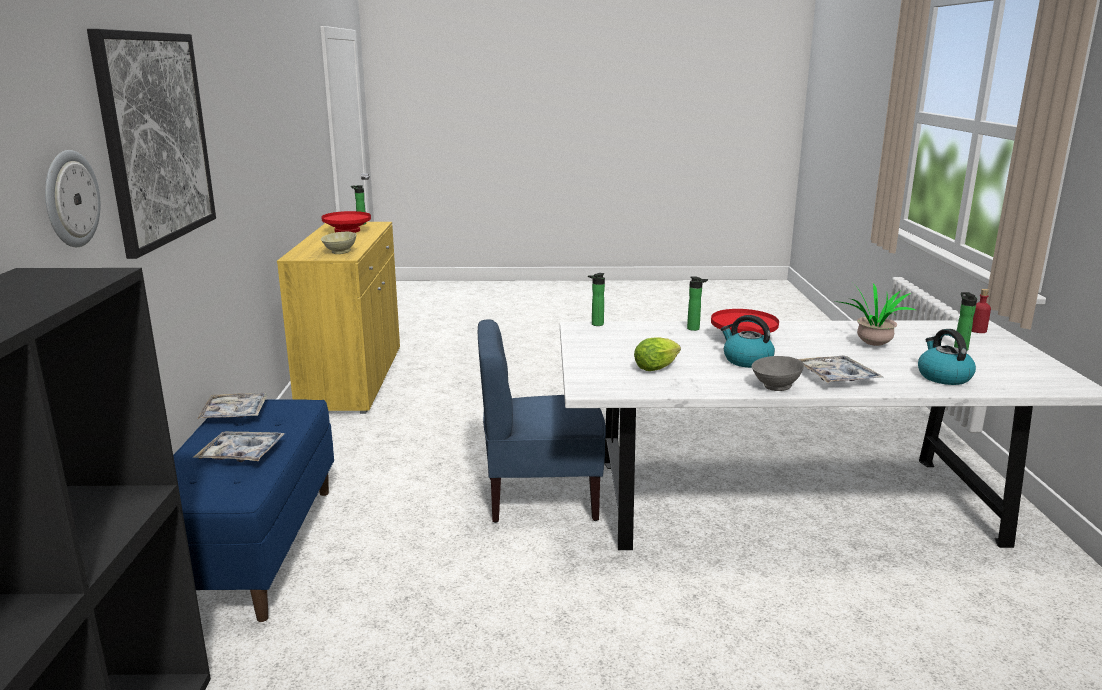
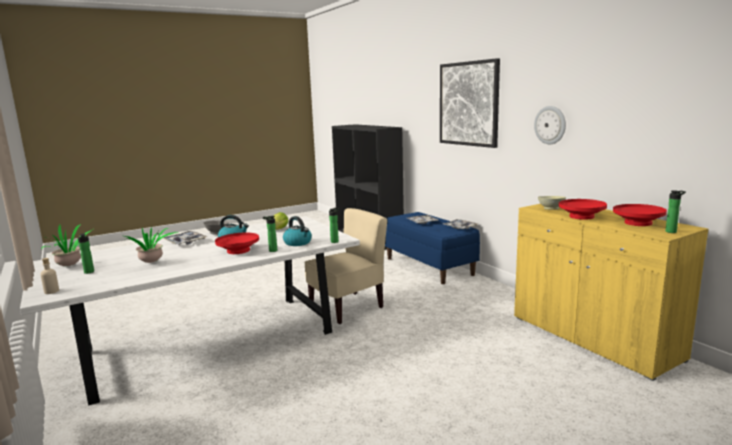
camera: 150 degrees right, 5 degrees down
(70, 199) = (425, 116): wall clock -> wall clock (550, 125)
(356, 242) = (581, 217): none -> red bowl
(540, 497) = (347, 307): blue chair -> beige chair
(943, 377) = (123, 252): kettle -> kettle (298, 243)
(977, 330) = (51, 291): red bottle -> beige bottle
(1011, 367) = (70, 265): none -> potted plant

